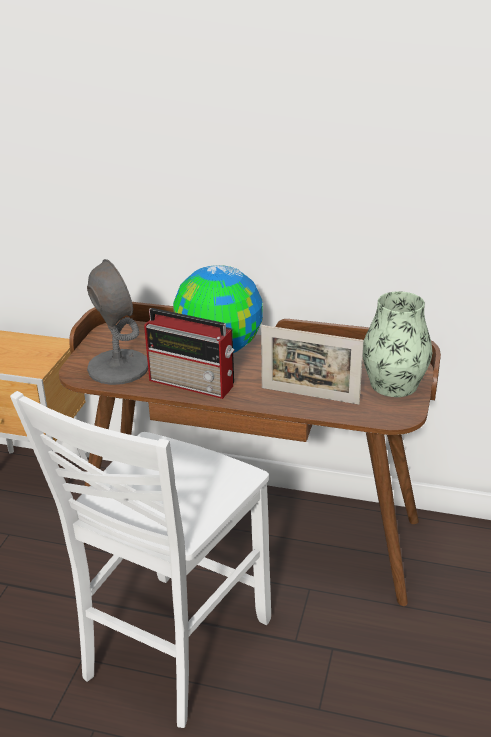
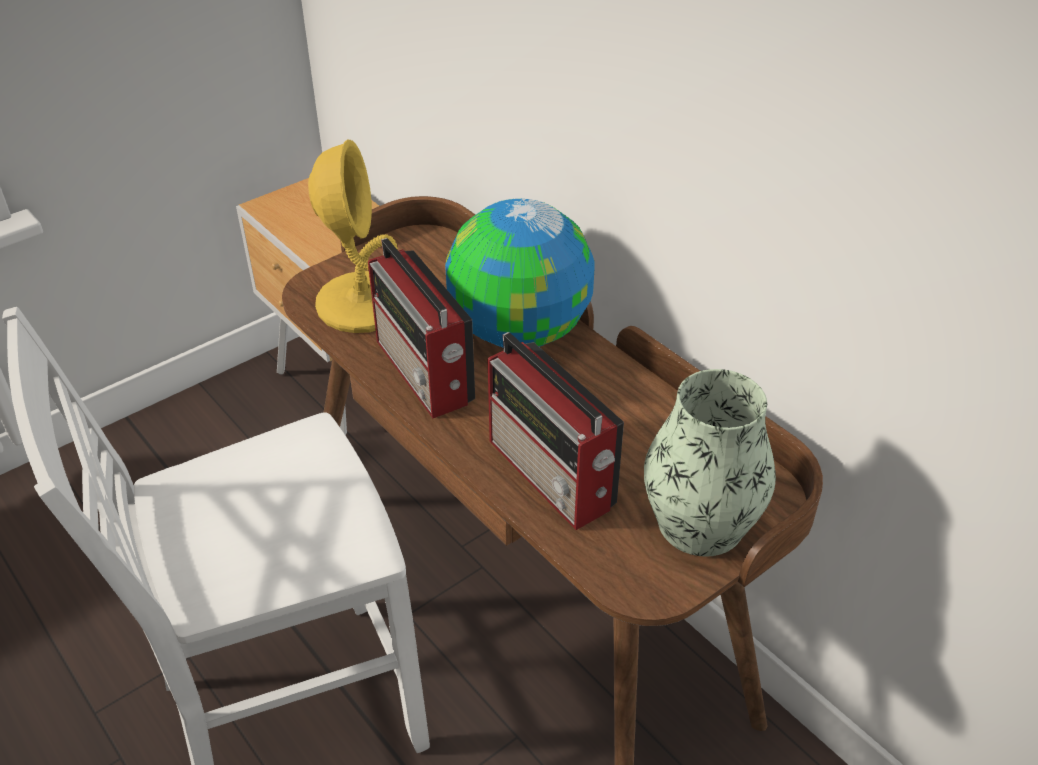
camera: 35 degrees right, 10 degrees up
(118, 368) = (363, 303): grey table lamp -> yellow table lamp
(309, 395) = (552, 476): picture frame -> radio

